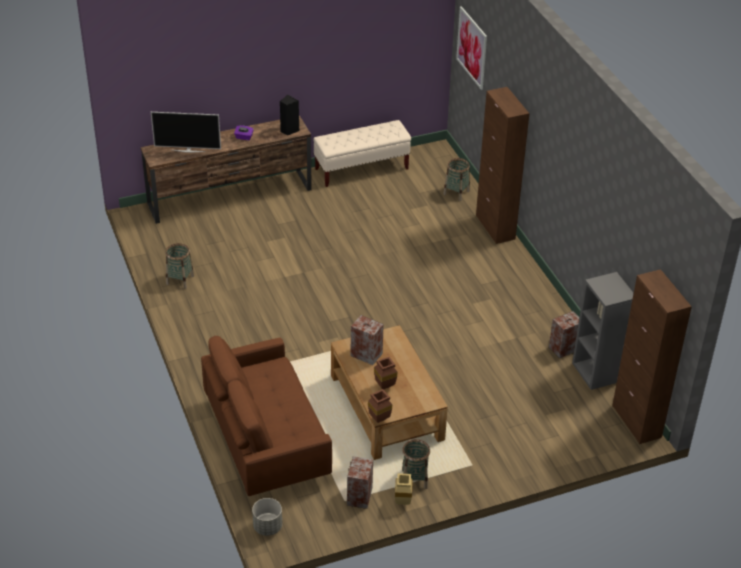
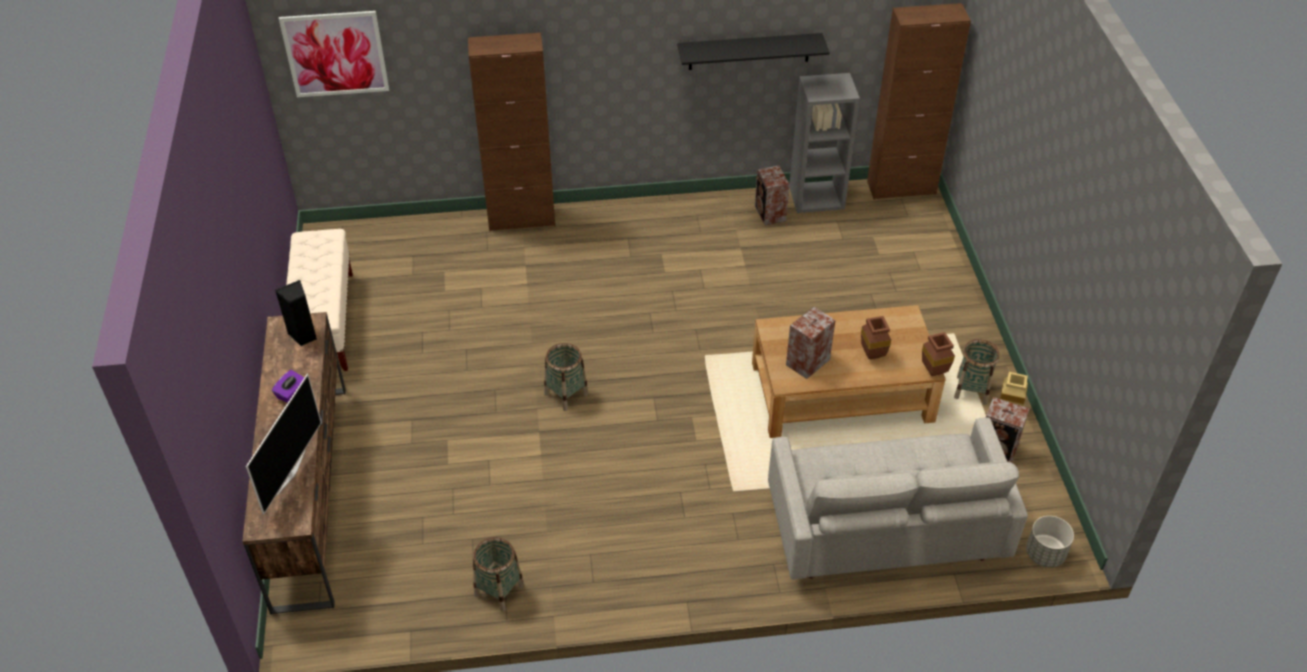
camera: 75 degrees left, 5 degrees up
(266, 440) = (884, 531): brown sofa -> grey sofa
(456, 193) = (431, 238): basket -> basket (566, 394)
(601, 226) = (749, 51): none -> black shelf

